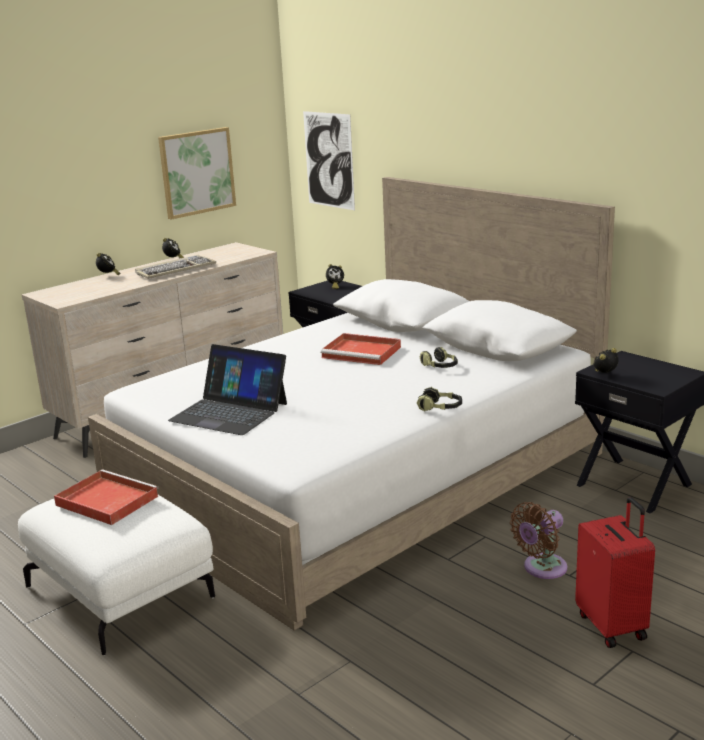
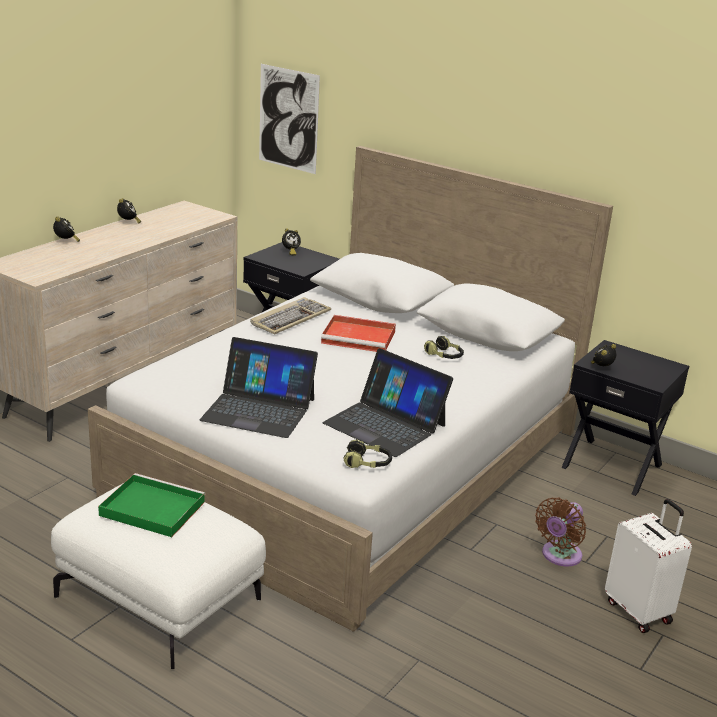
camera: 15 degrees left, 5 degrees up
(105, 500) = (150, 508): red tray -> green tray
(175, 270) = (139, 237): keyboard -> keyboard (290, 318)
(197, 172) = (152, 126): picture -> none
(347, 424) = (385, 424): none -> laptop
(440, 408) = (467, 405): headphones -> headphones (367, 463)
(613, 626) = (639, 611): red suitcase -> white suitcase

